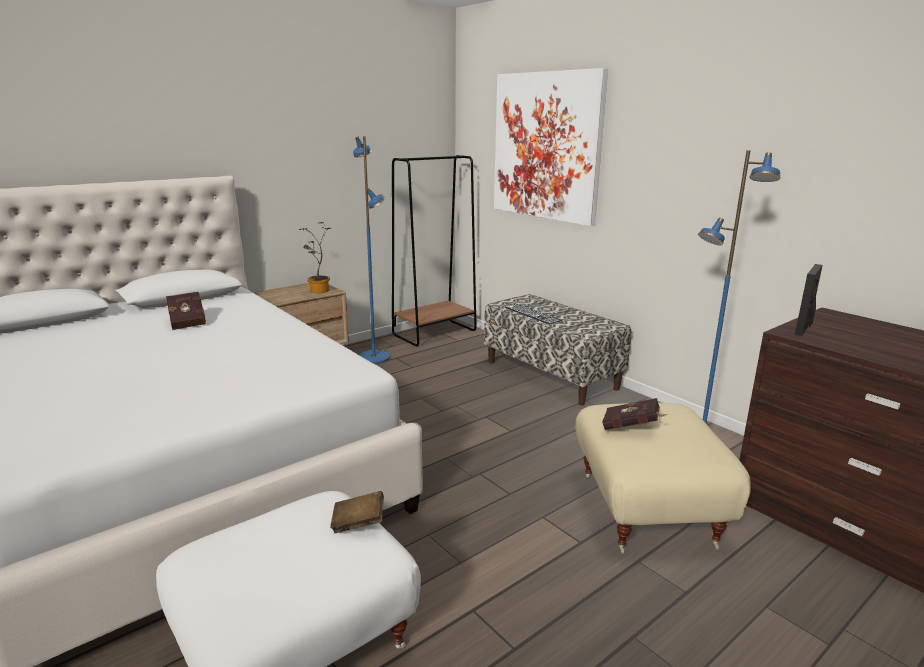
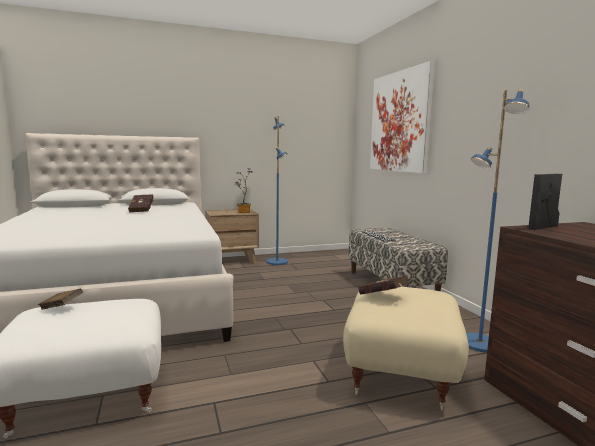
camera: 20 degrees right, 10 degrees down
(358, 523) = (136, 312): brown book -> brown book (61, 308)
(434, 333) = (327, 254): clothes rack -> none

